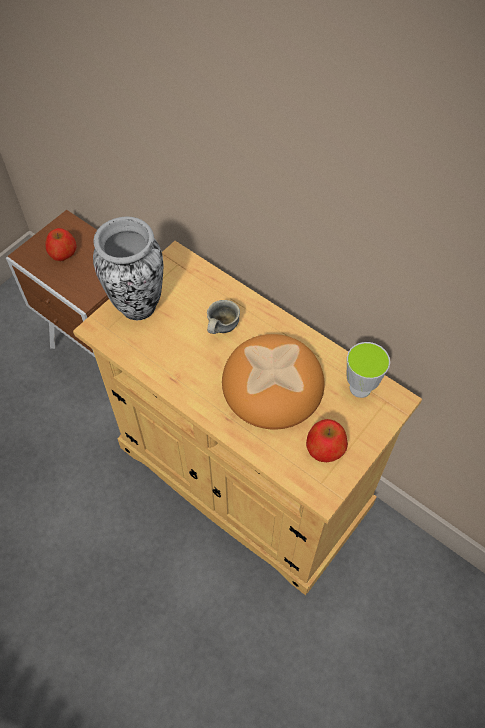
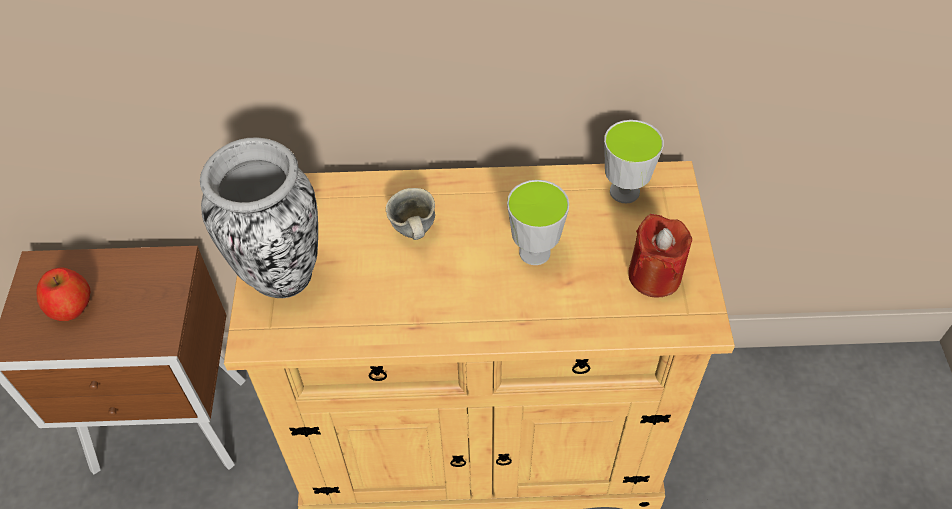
camera: 40 degrees left, 5 degrees down
(273, 385) = (534, 252): bread -> cup
(325, 448) = (654, 276): apple -> red candle

